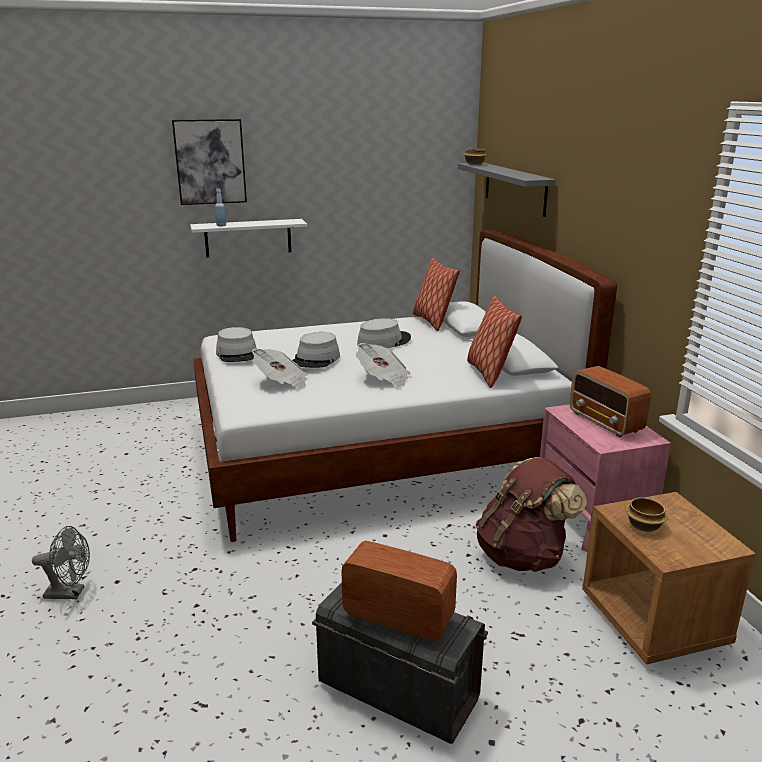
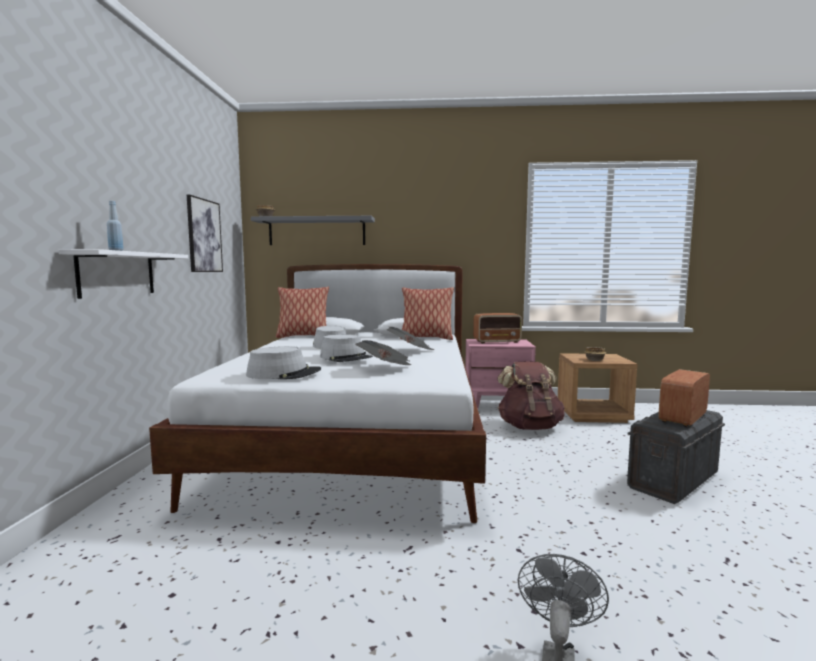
camera: 70 degrees left, 15 degrees down
(210, 162) = (78, 167): picture -> picture (204, 236)

